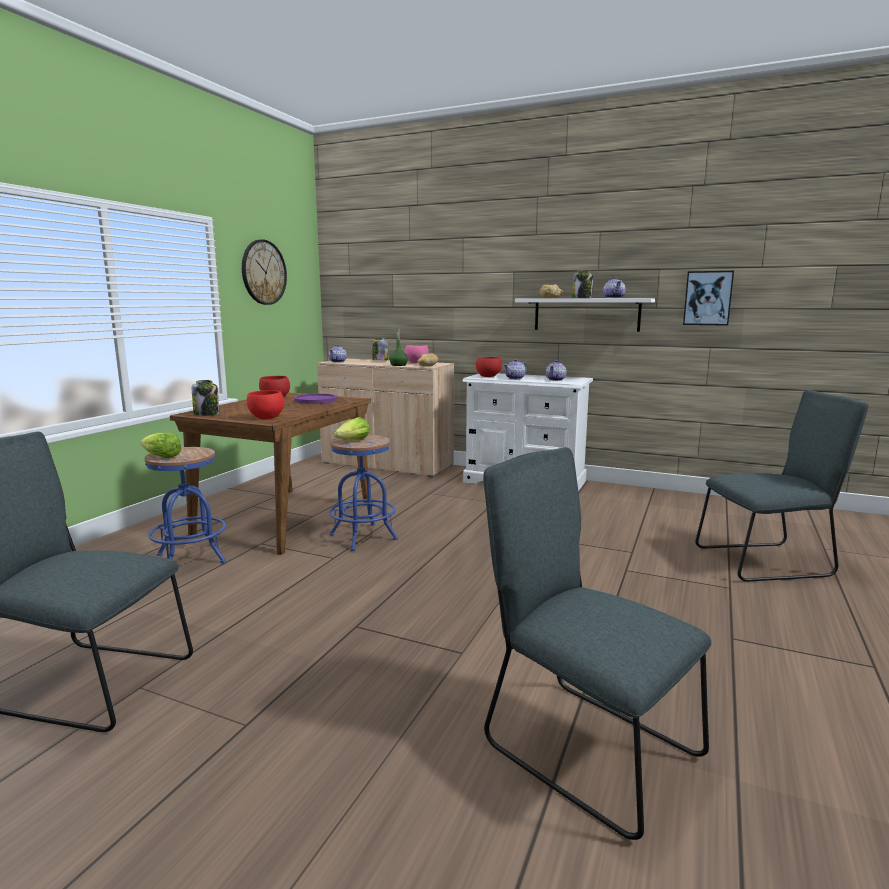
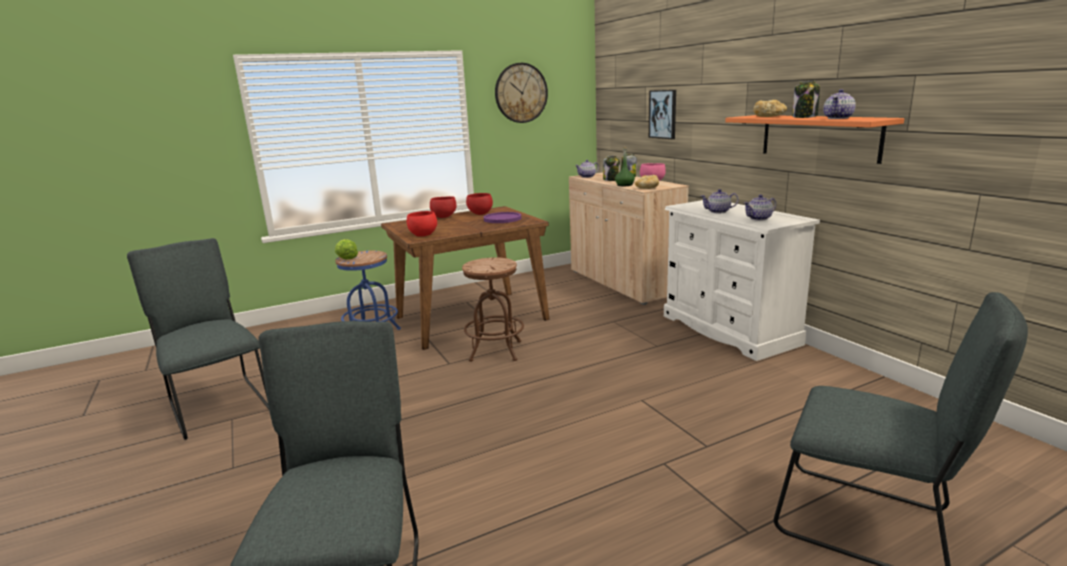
camera: 40 degrees right, 5 degrees up
(207, 414) = (401, 225): jar -> jar (611, 179)
(353, 441) = (482, 264): lettuce -> none
(363, 537) = (495, 351): blue stool -> brown stool
(487, 376) = (697, 206): red bowl -> red bowl (444, 217)
(586, 314) = (819, 137): white shelf -> orange shelf
(707, 298) = (981, 119): picture -> picture (663, 114)

